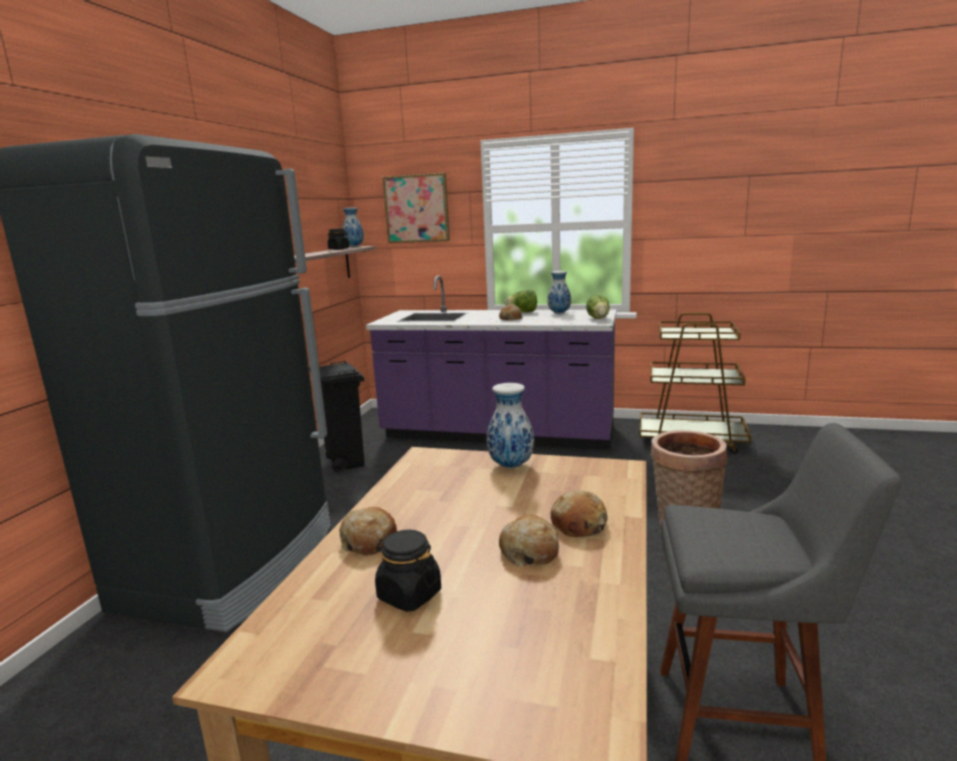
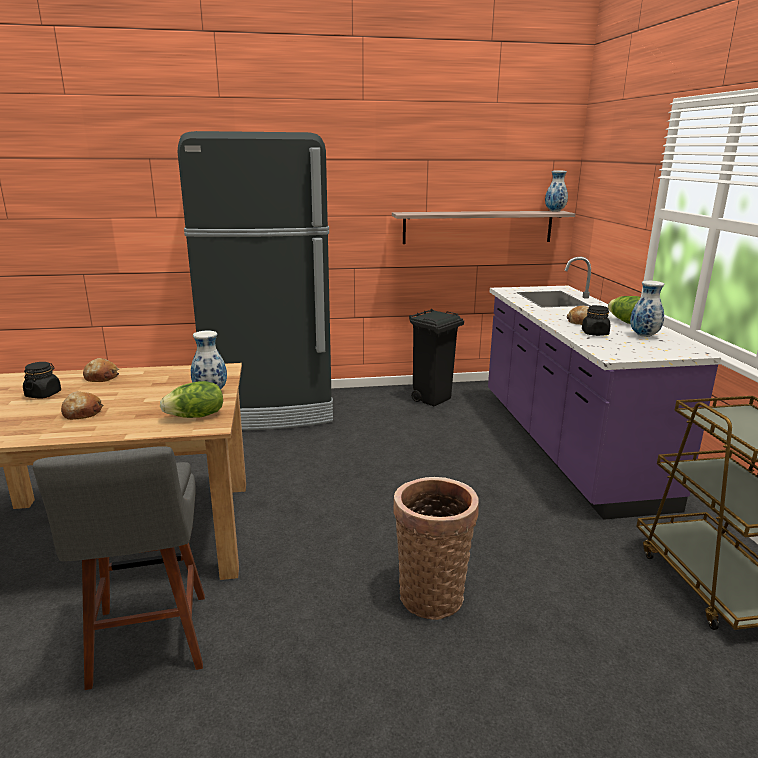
camera: 65 degrees right, 5 degrees up
(339, 249) = (522, 211): black jar -> black jar (595, 333)
(417, 209) = (615, 178): picture -> none
(579, 524) = (114, 421): bread -> none
(598, 318) = (639, 354): lettuce -> lettuce (196, 416)

